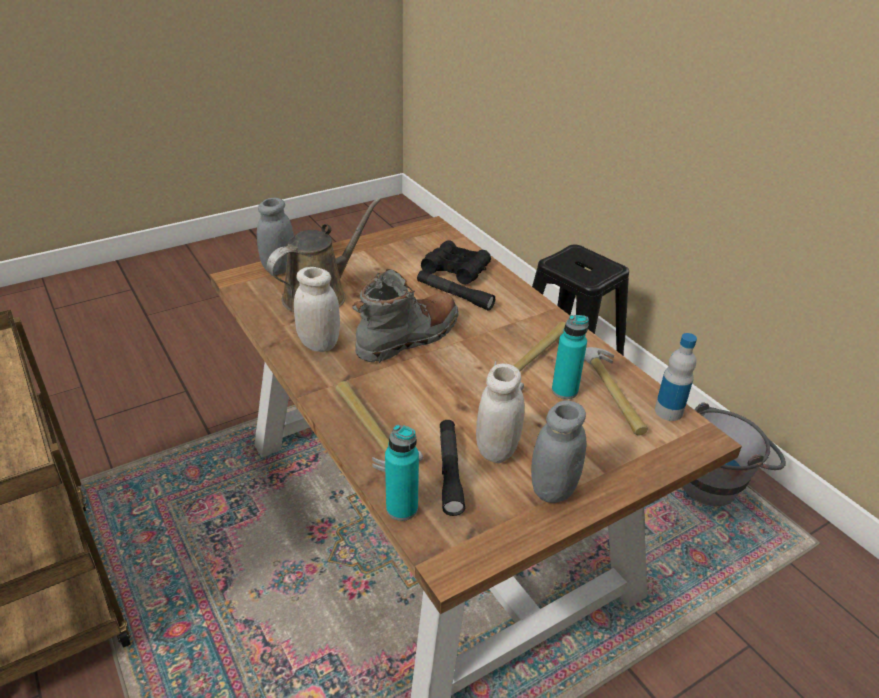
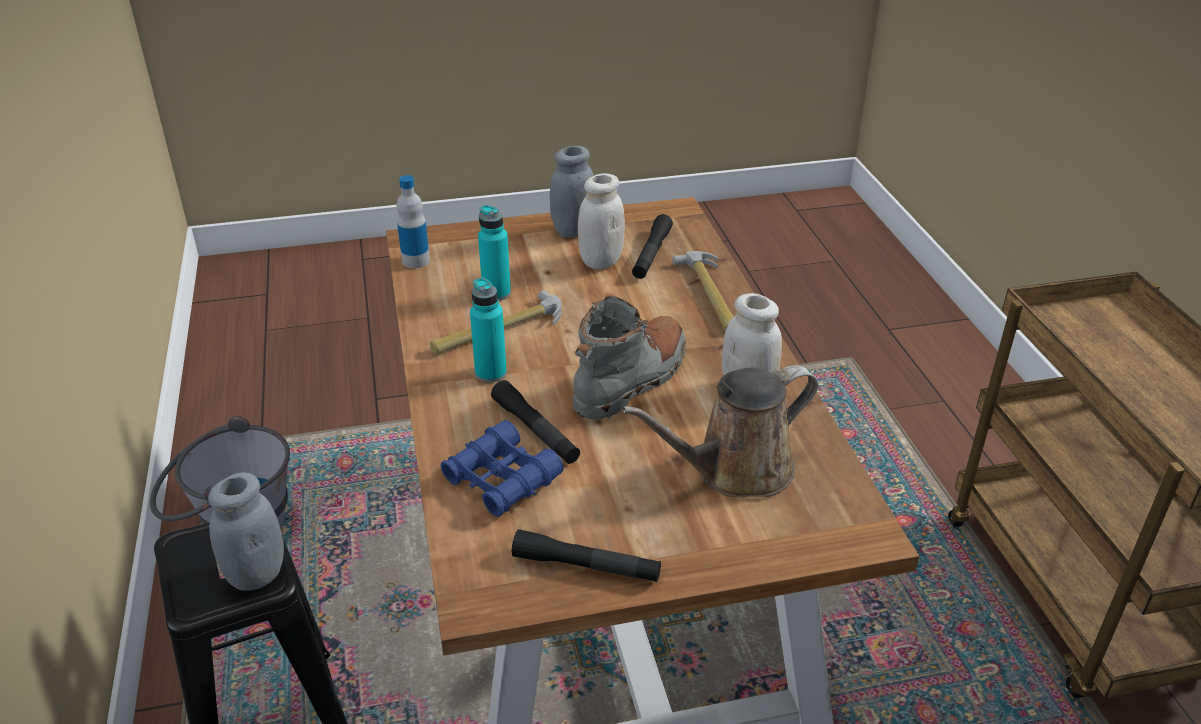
camera: 160 degrees left, 0 degrees up
(279, 268) = (797, 543): grey jar -> grey jar (256, 575)
(388, 244) = (586, 566): none -> black flashlight
(402, 508) = (702, 240): turquoise bottle -> turquoise bottle (490, 373)
(408, 337) = (631, 380): grey boot -> grey boot turned 150 degrees clockwise
(456, 269) = (502, 479): black binoculars -> blue binoculars
(611, 393) = (452, 283): hammer -> none

